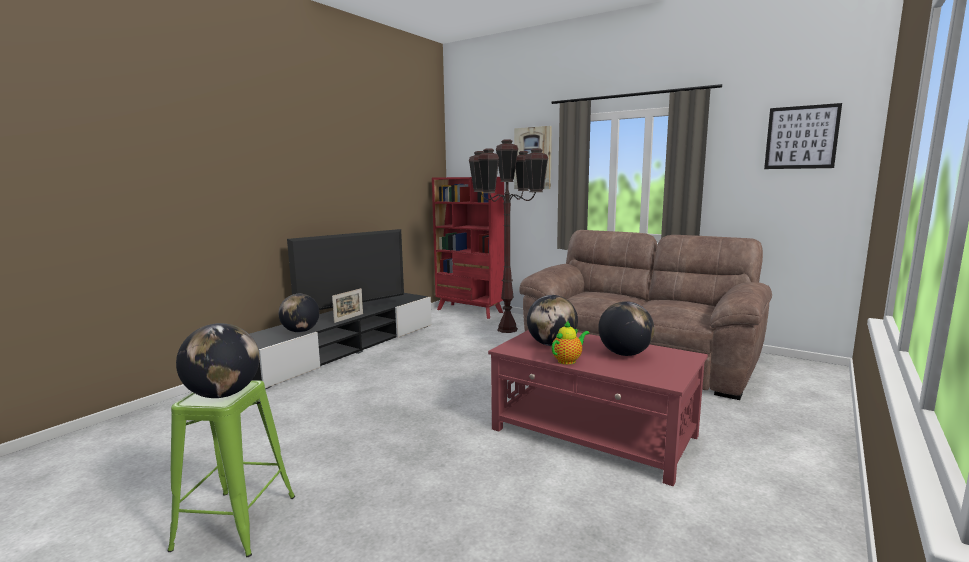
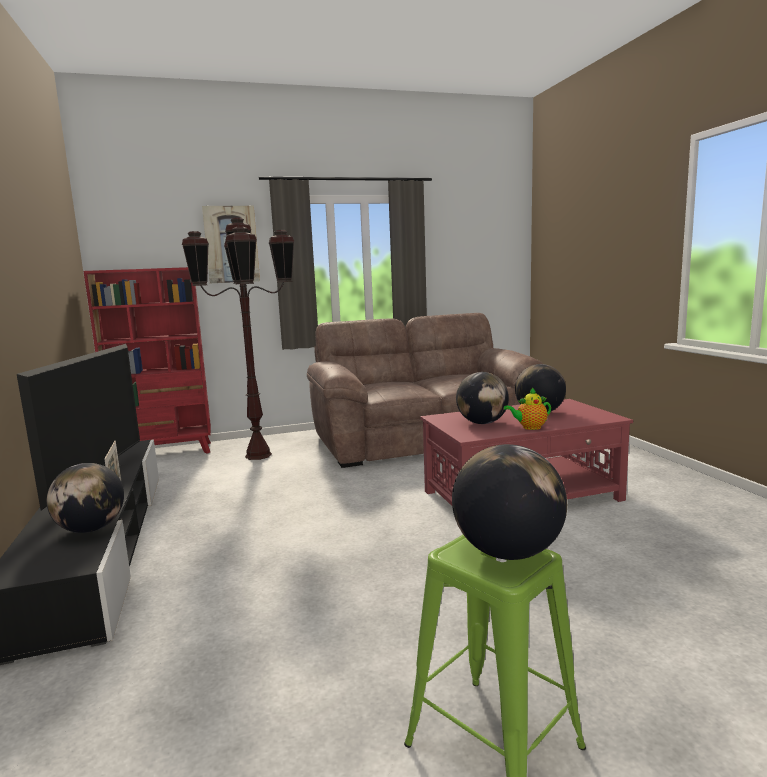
camera: 50 degrees left, 0 degrees up
(568, 360) = (529, 427): teapot -> teapot turned 105 degrees counterclockwise
(801, 137) = (485, 228): picture -> none

